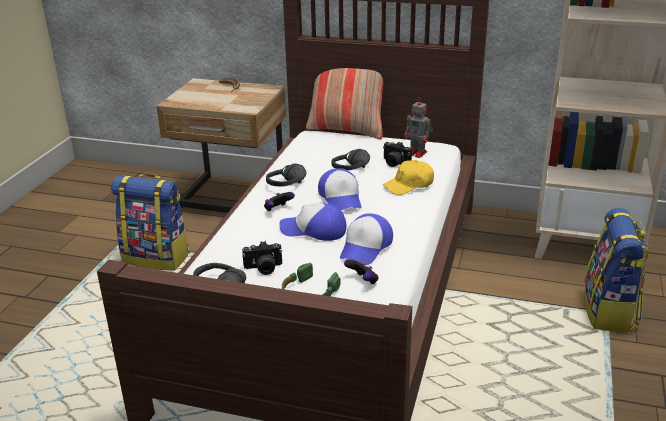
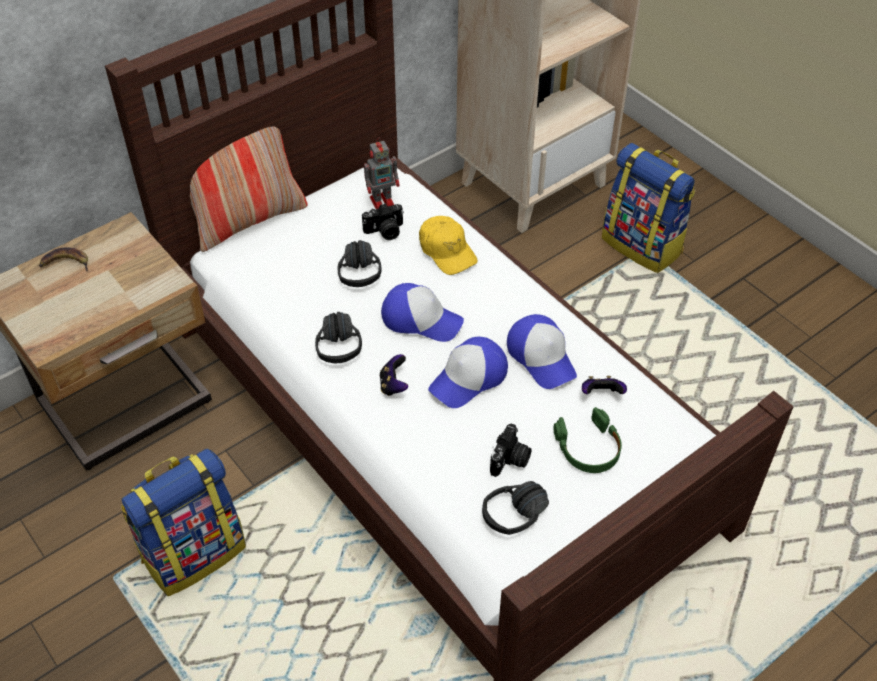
camera: 55 degrees left, 20 degrees up
(409, 185) = (447, 251): yellow cap -> yellow cap turned 45 degrees counterclockwise

